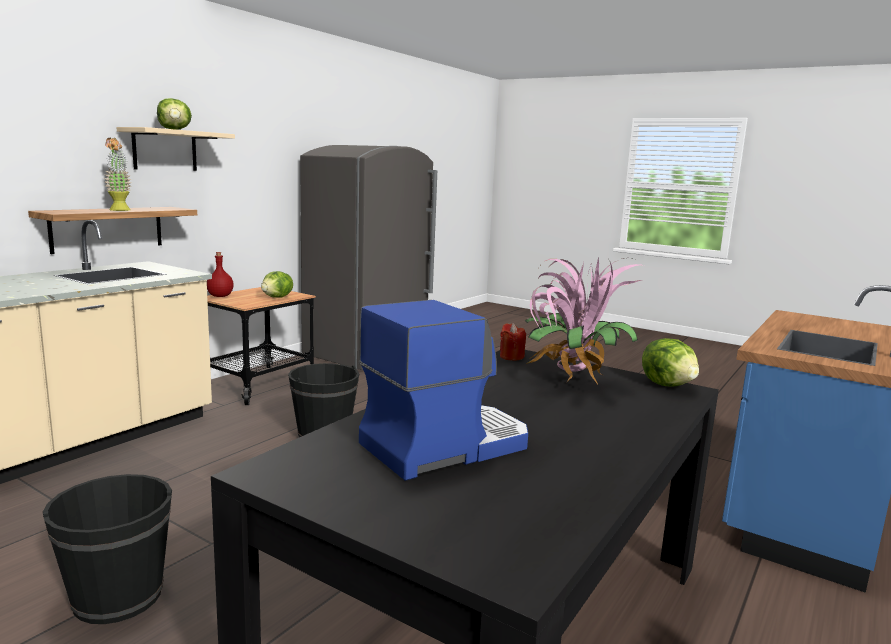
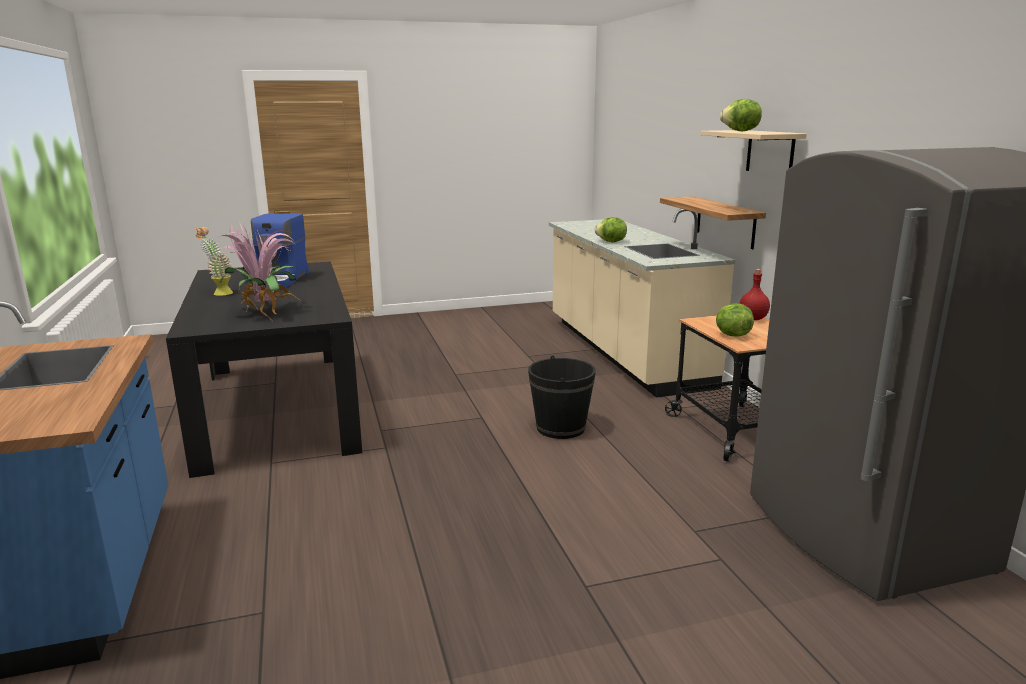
camera: 130 degrees right, 5 degrees up
(118, 596) = (441, 356): black bucket -> none
(119, 210) = (700, 204): potted plant -> potted plant (219, 293)
(511, 357) = (331, 314): red candle -> none
(668, 385) = (203, 329): lettuce -> lettuce (611, 242)

